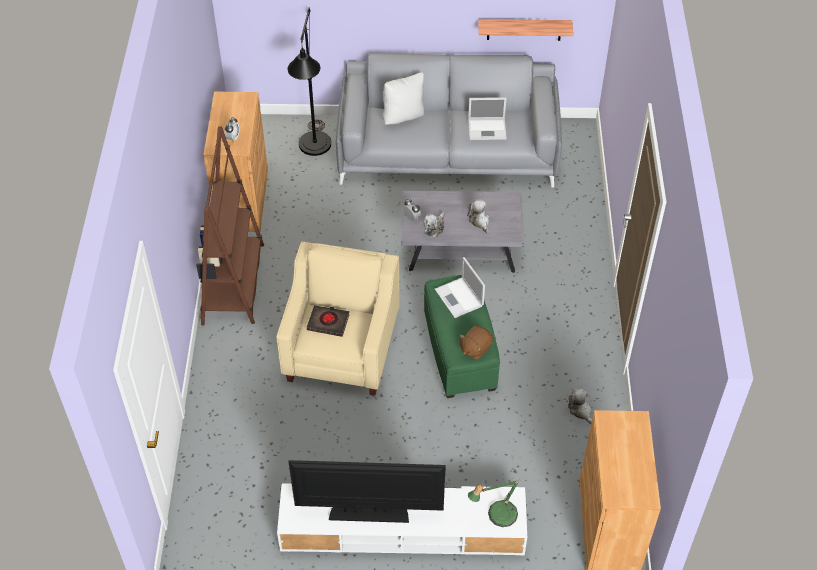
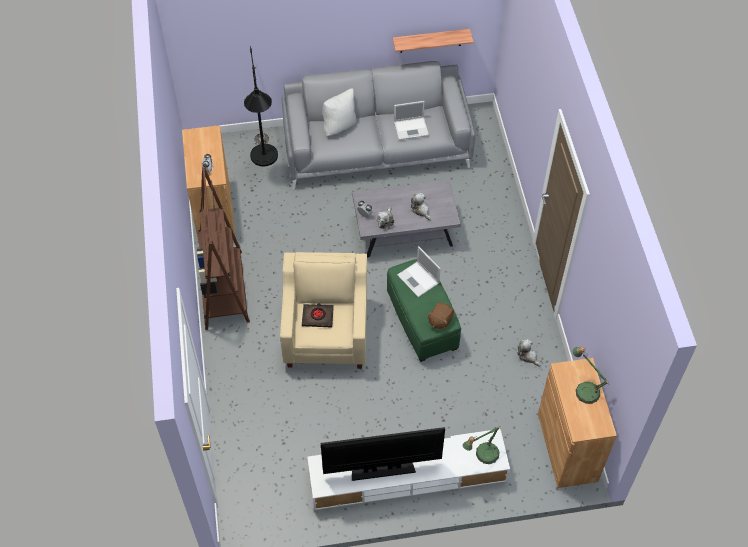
camera: 10 degrees left, 5 degrees up
(631, 446) = (585, 389): none -> table lamp

